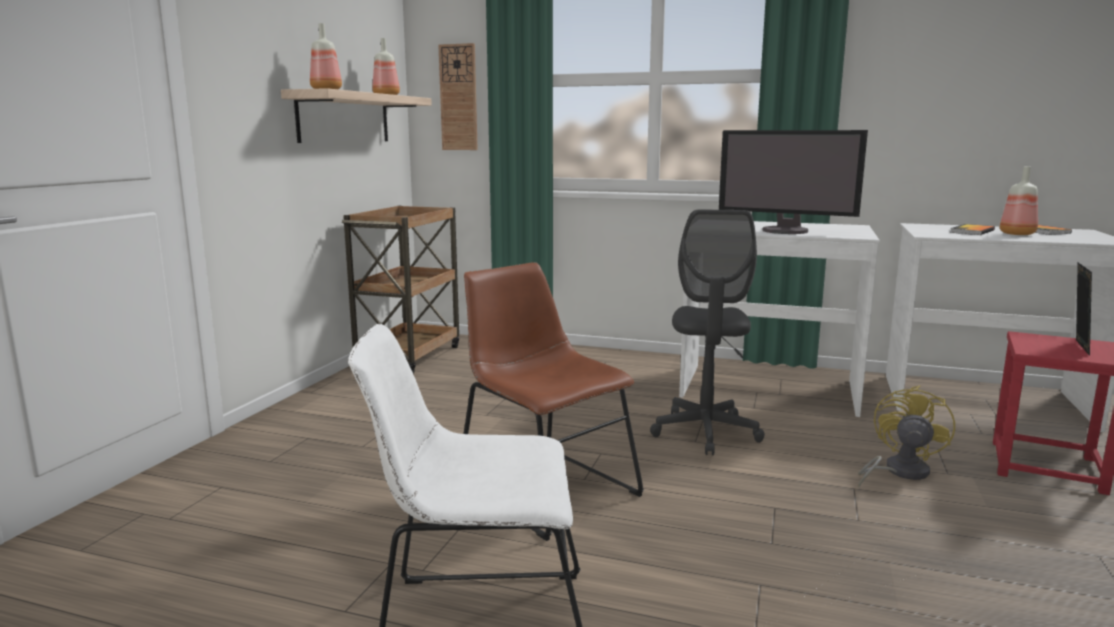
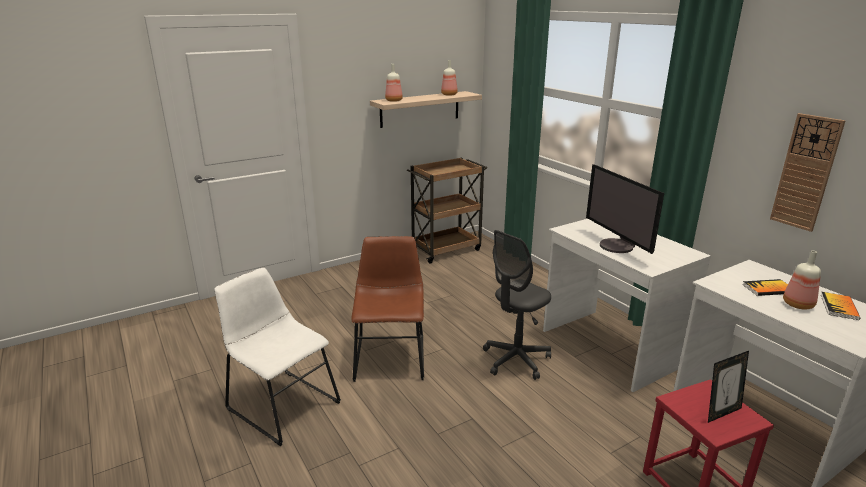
camera: 40 degrees right, 10 degrees up
(458, 97) = (504, 93): wall clock -> wall clock (806, 172)
(898, 472) = (580, 436): yellow fan -> none

